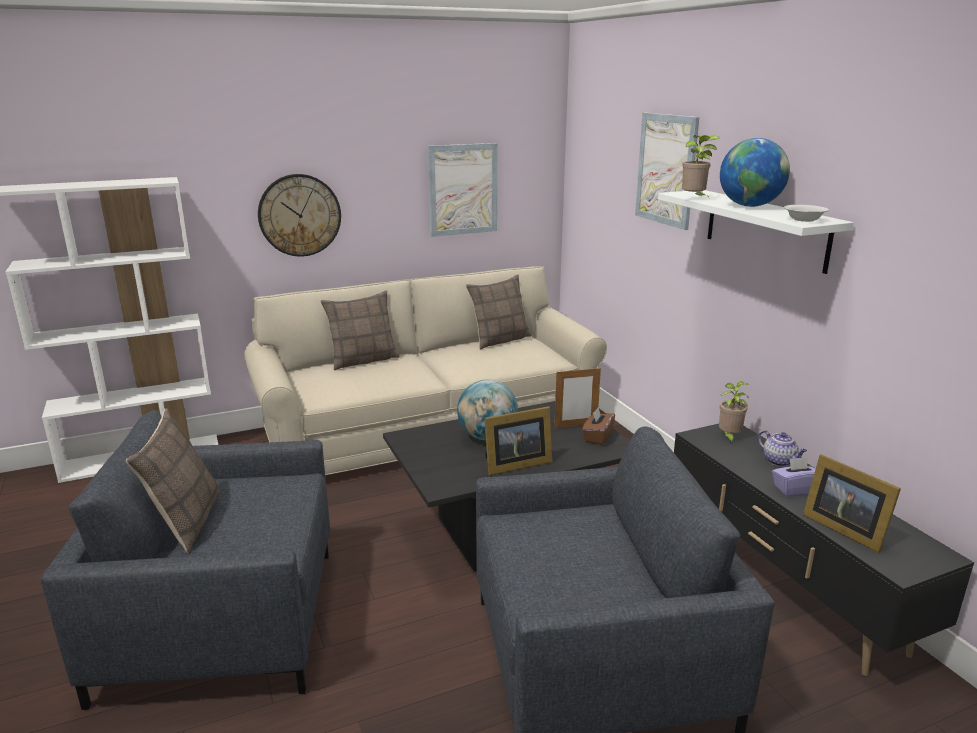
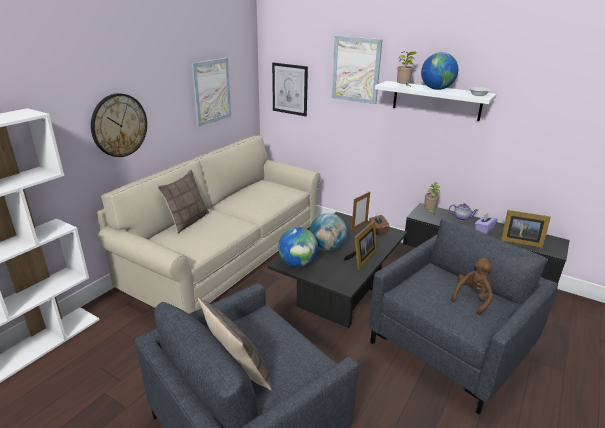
camera: 35 degrees left, 5 degrees up
(421, 443) = (298, 263): none -> globe
(499, 340) = (252, 186): pillow -> none
(593, 198) = (290, 89): none -> picture
(596, 568) = (472, 299): none -> brown plush toy

